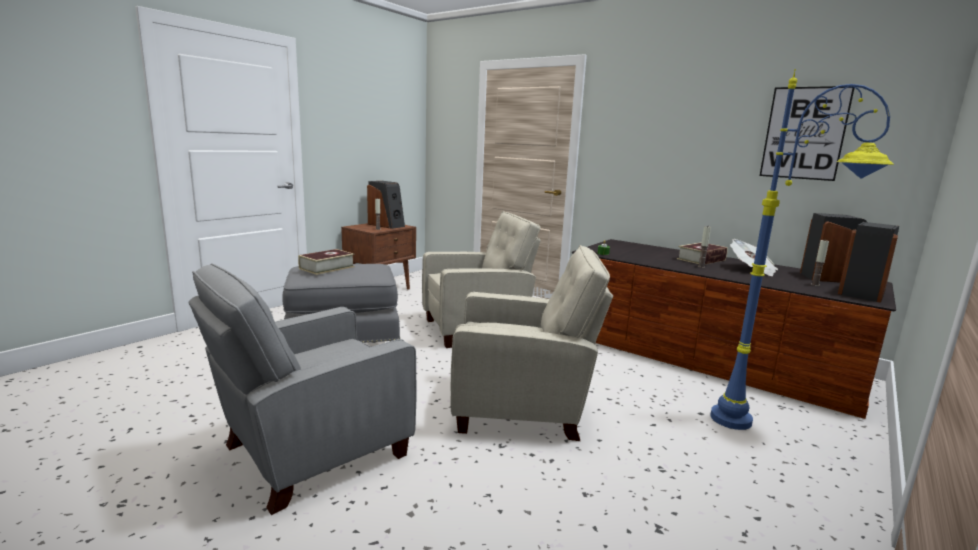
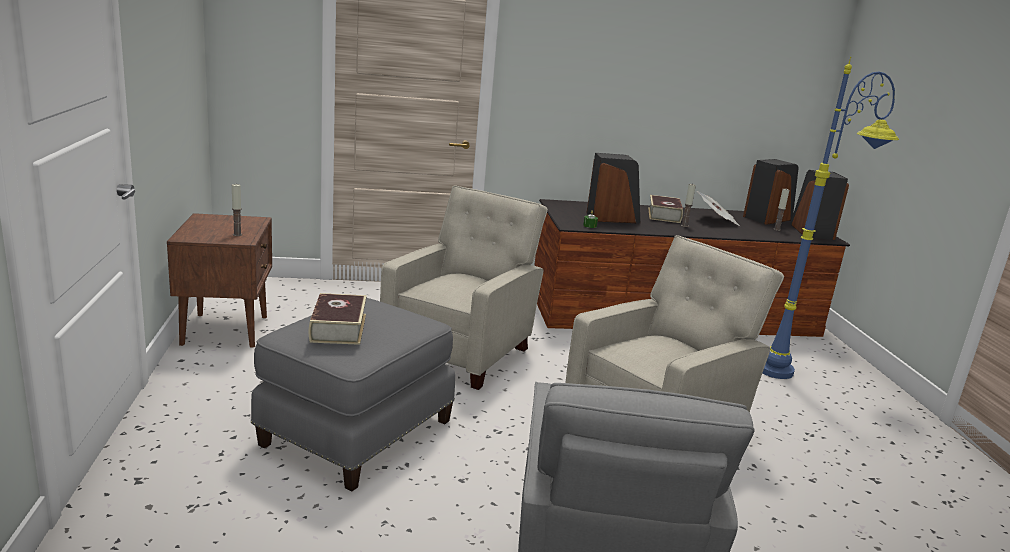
camera: 45 degrees left, 5 degrees up
(386, 225) = (225, 223): speaker -> speaker (612, 218)
(804, 133) = (736, 80): picture -> none

